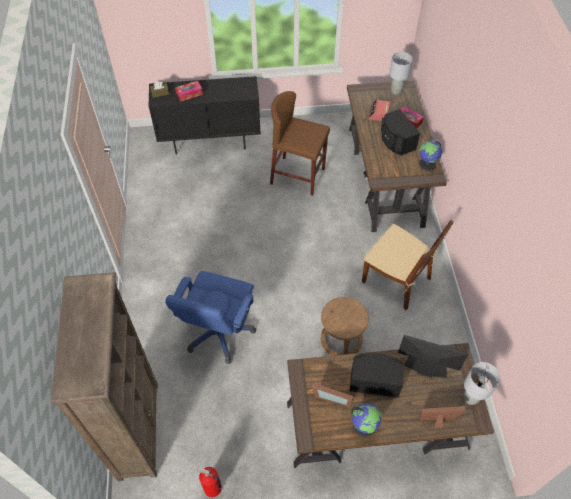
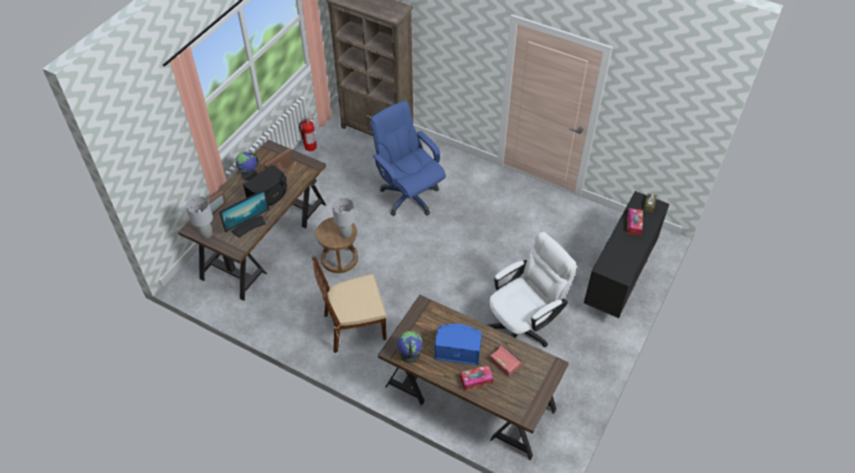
camera: 125 degrees right, 5 degrees down
(297, 176) = (523, 326): brown stool -> white office chair
(395, 91) = (527, 400): grey table lamp -> grey table lamp (346, 234)
(396, 141) = (457, 350): black speaker -> blue speaker

